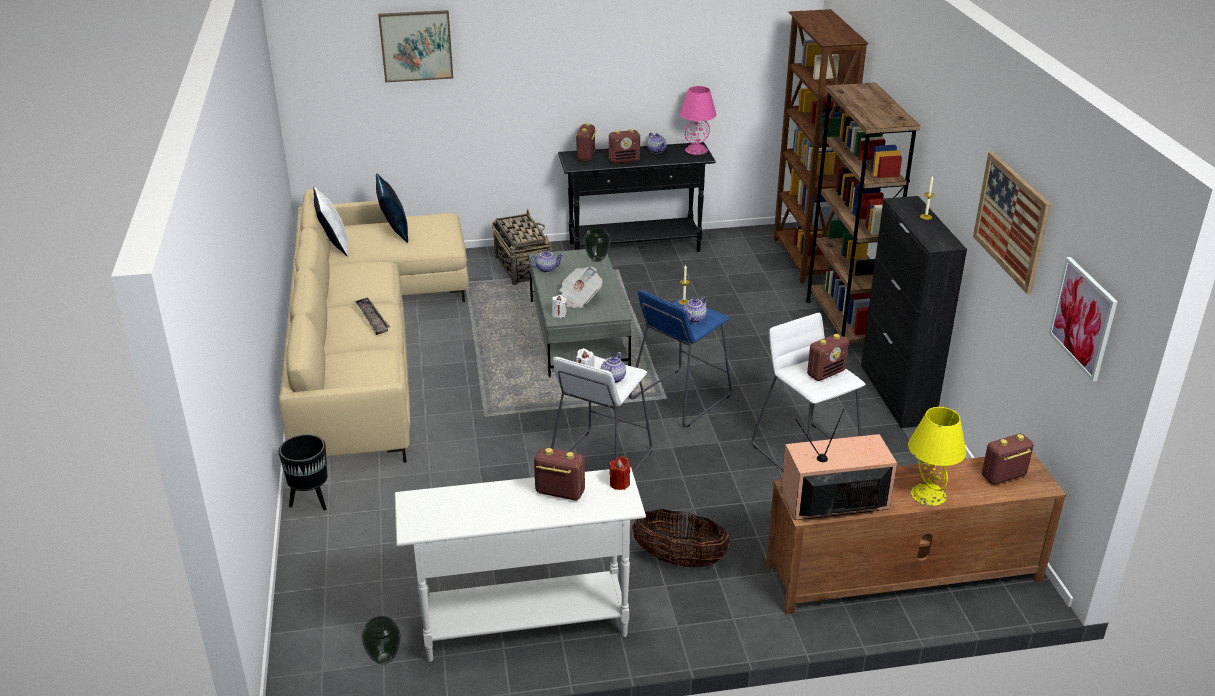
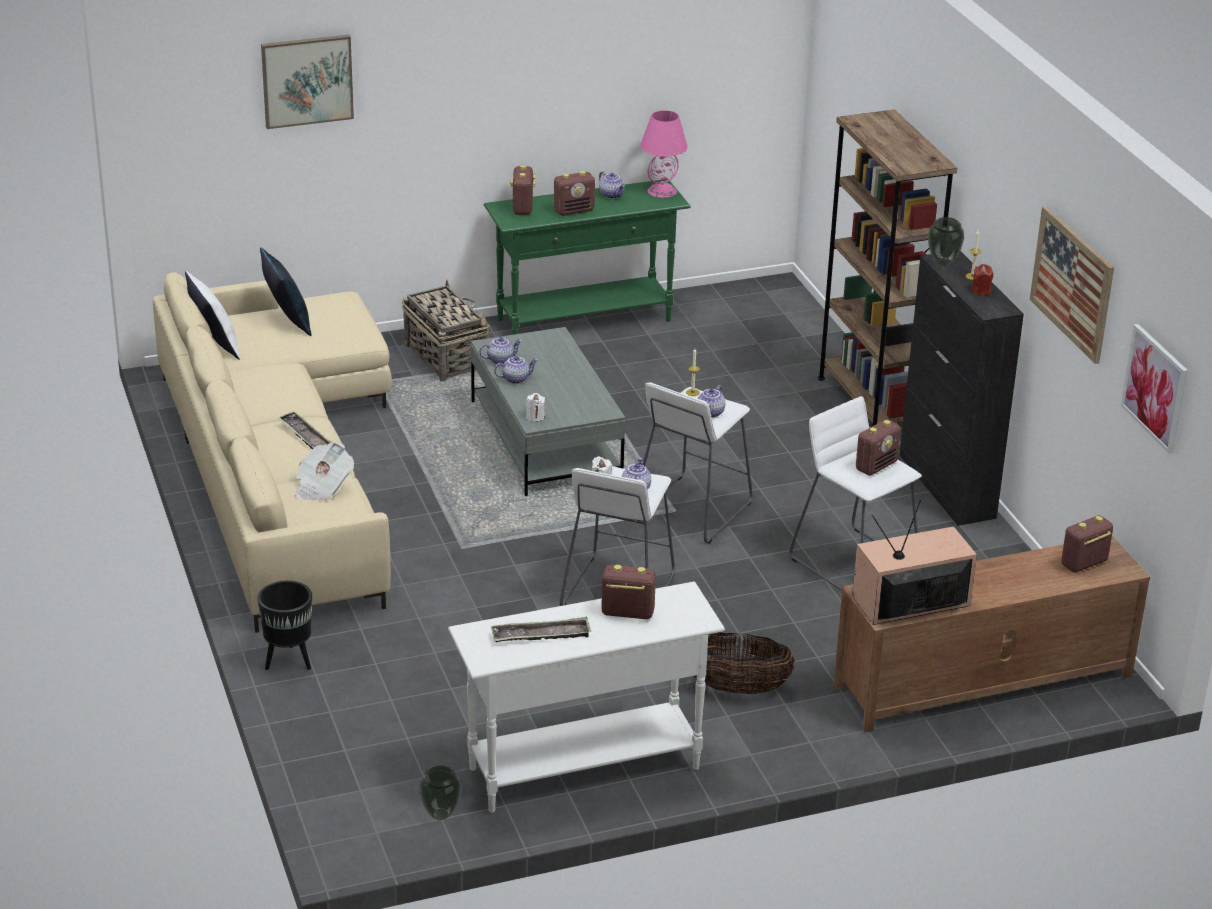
camera: 10 degrees left, 0 degrees up
(473, 508) = (541, 635): none -> tray
(553, 284) = (516, 379): none -> teapot
(578, 299) = (552, 396): newspaper -> newspaper (322, 487)
(597, 259) = (560, 343): vase -> vase (943, 262)
(619, 483) = (688, 599): red candle -> red candle (981, 291)
(635, 247) = (585, 321): black console table -> green console table
(680, 398) = (692, 510): blue stool -> white stool
(804, 259) = (806, 324): brown bookcase -> none
(929, 494) = (1008, 588): yellow table lamp -> none

